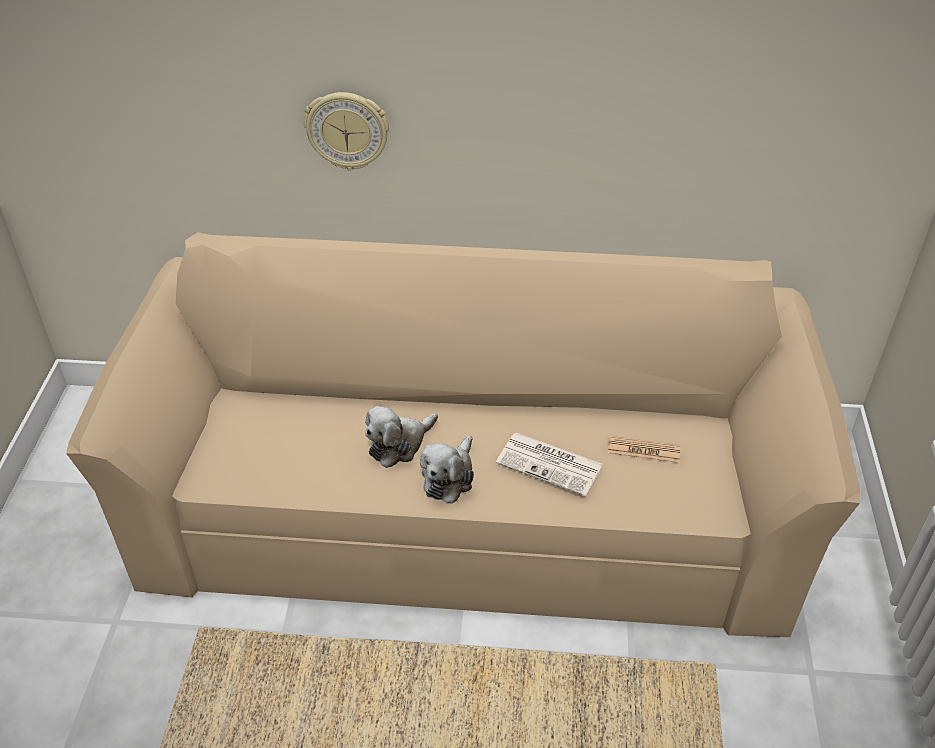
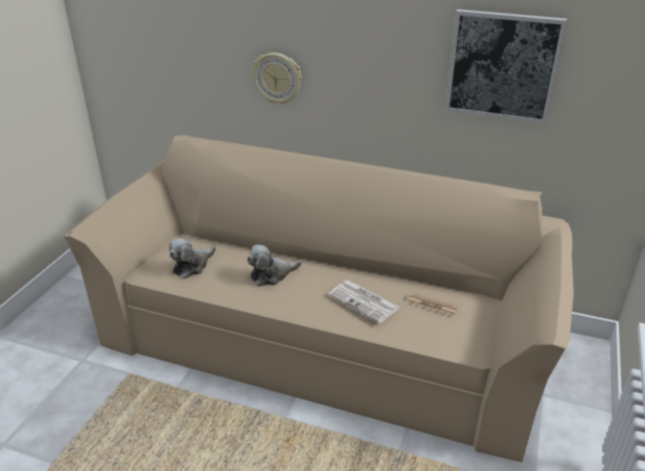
camera: 15 degrees right, 10 degrees down
(449, 477) = (295, 297): plush toy -> plush toy (192, 266)
(707, 89) = (502, 66): none -> picture

